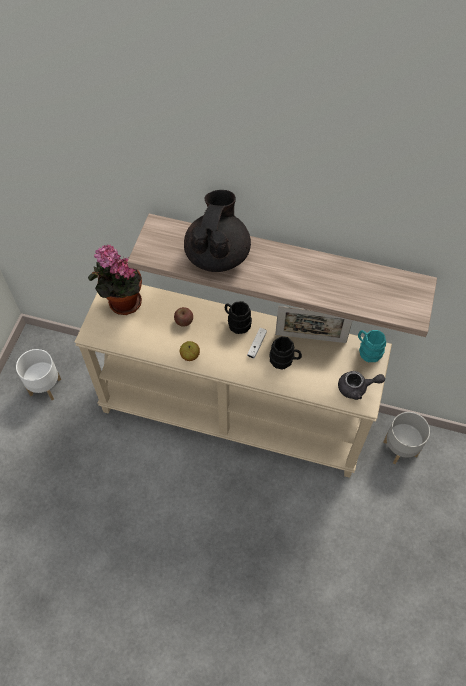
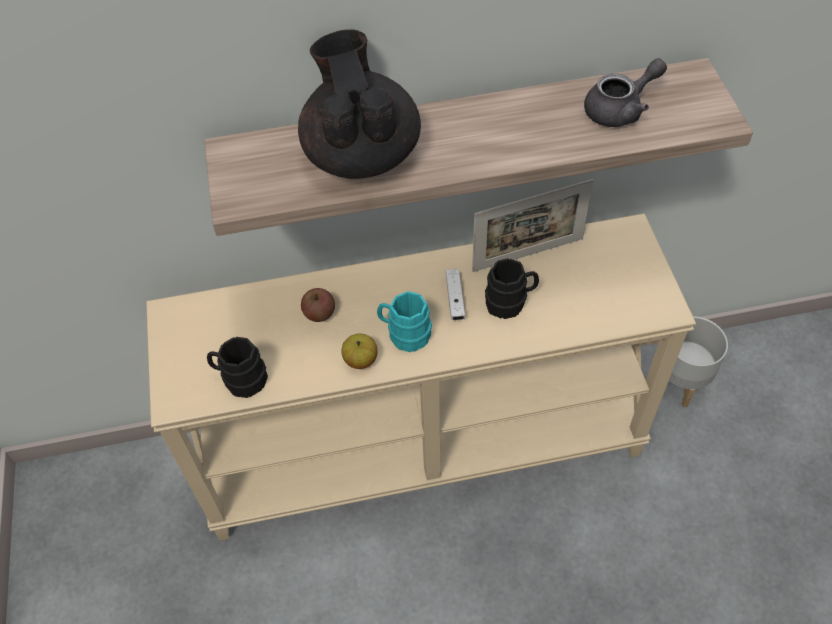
camera: 25 degrees left, 5 degrees down
(45, 386) = (100, 546): white planter -> none
(122, 302) = (200, 329): potted plant -> none
(236, 323) = (404, 280): black mug -> black mug (240, 379)
(357, 388) = (640, 294): grey teapot -> grey teapot (620, 109)
(367, 351) = (619, 236): turquoise mug -> turquoise mug (404, 334)

